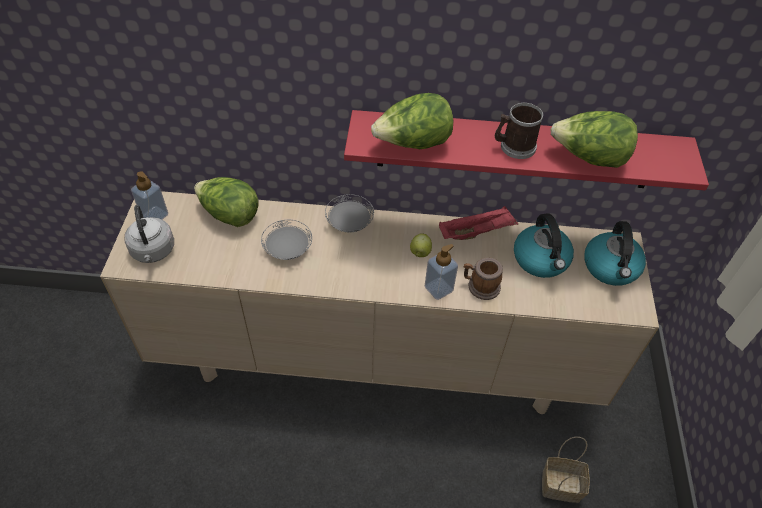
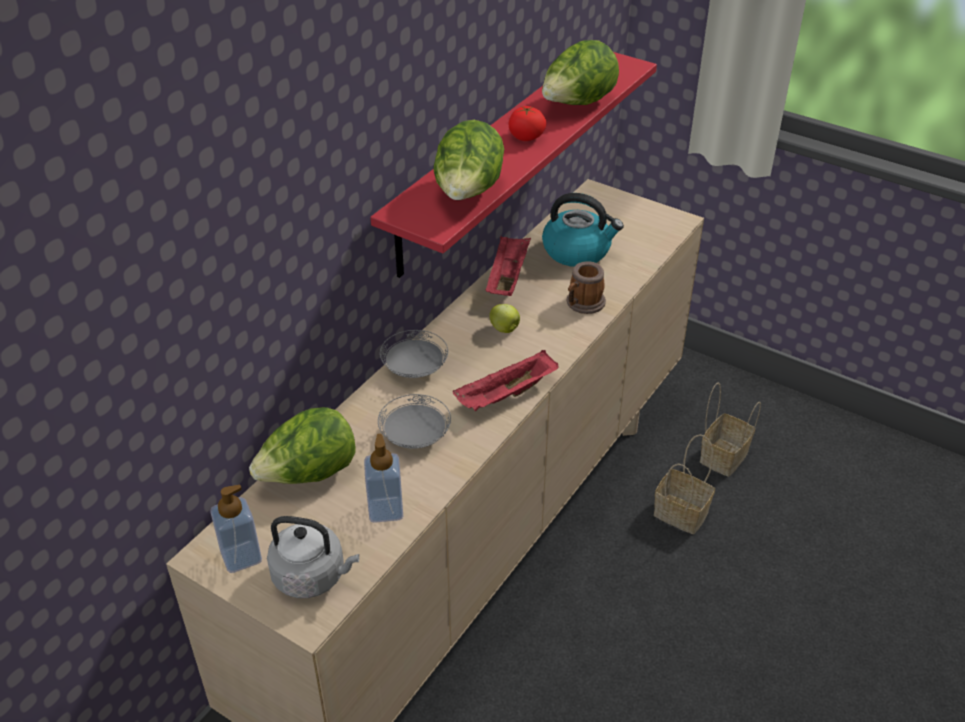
camera: 60 degrees left, 10 degrees down
(353, 280) = (506, 396): none -> red tray
(438, 289) = (565, 335): soap dispenser -> soap dispenser (385, 510)
(483, 476) = (683, 514): none -> basket
(514, 147) = (526, 137): mug -> tomato
(611, 268) = (618, 214): kettle -> none

